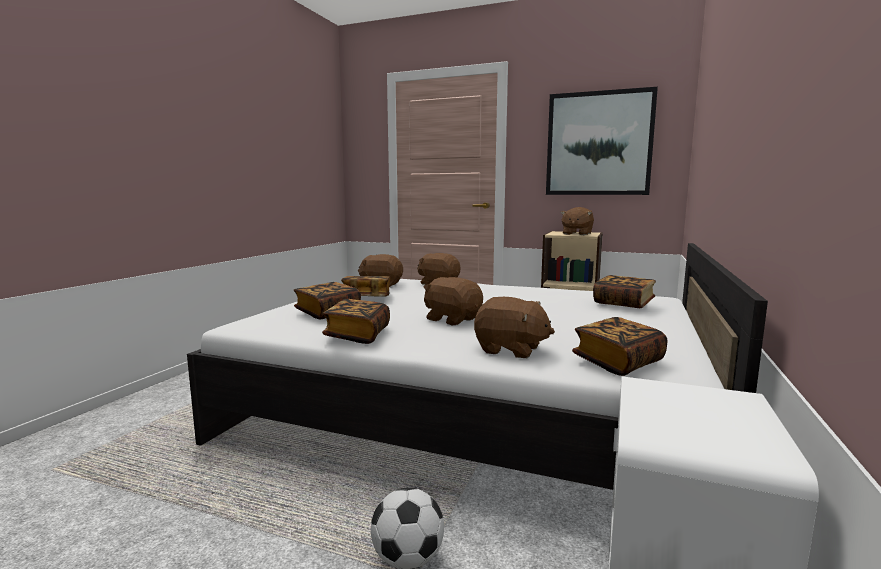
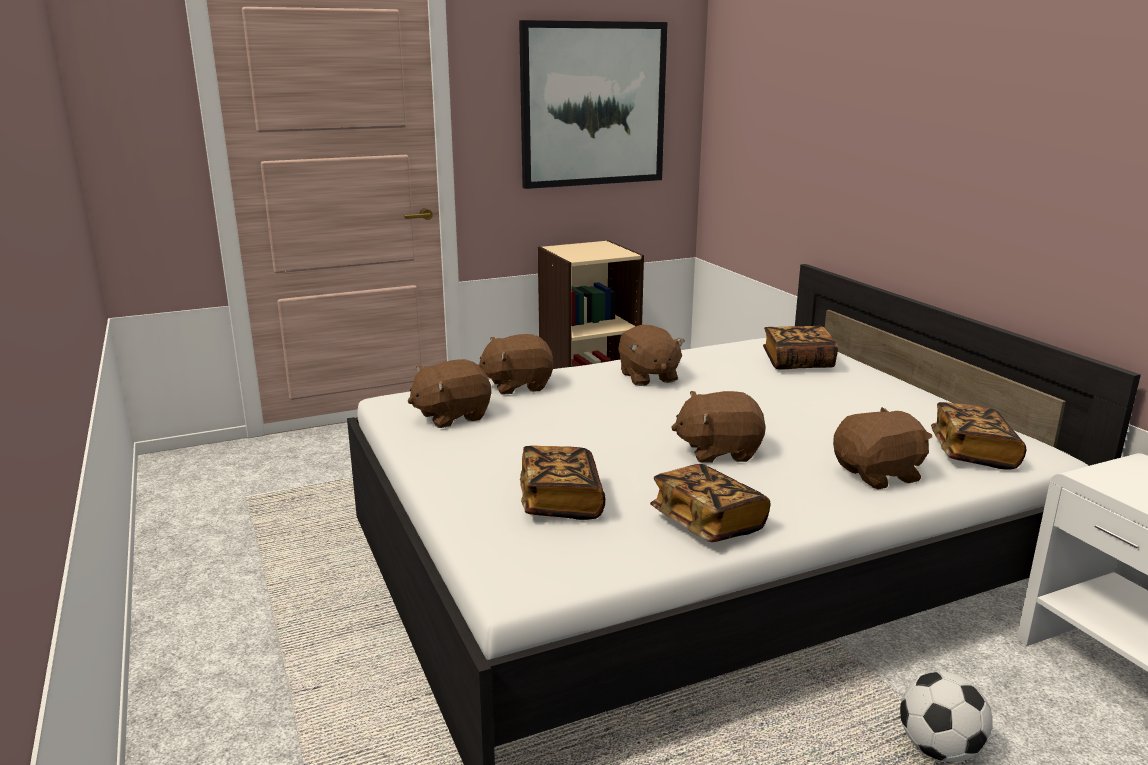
camera: 45 degrees left, 10 degrees up
(366, 298) = (519, 452): book -> none
(576, 234) = (600, 252): brown plush toy -> brown plush toy (648, 377)

